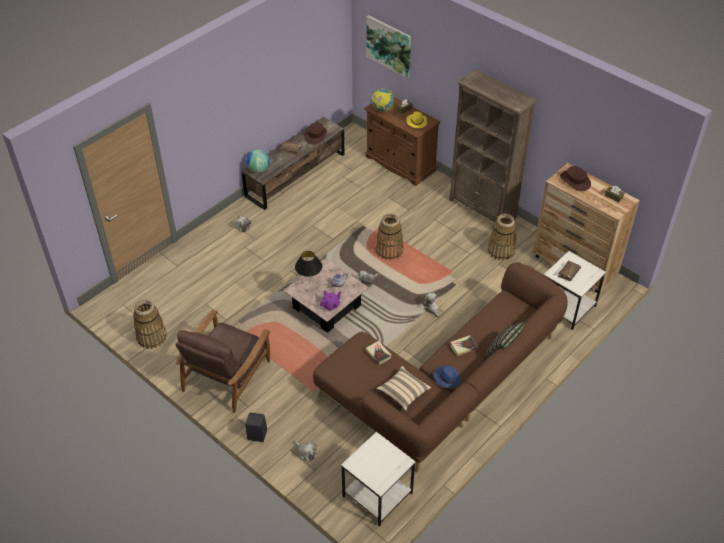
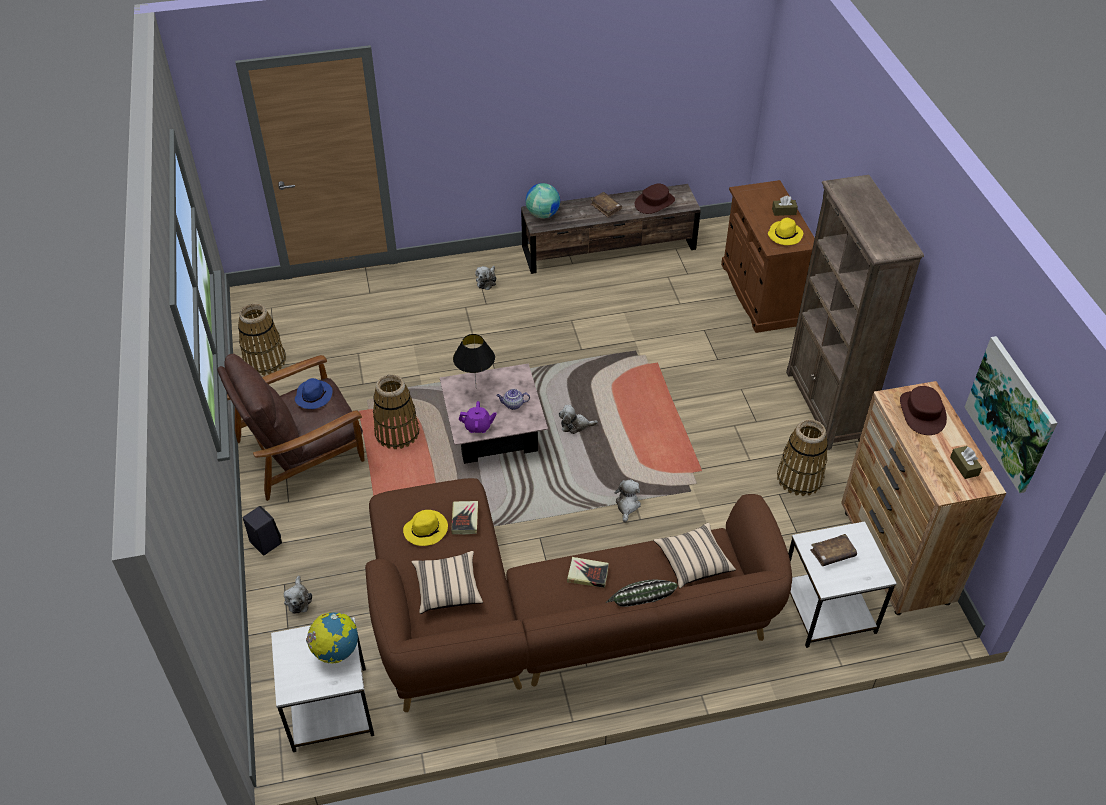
camera: 35 degrees right, 0 degrees up
(363, 370) = (426, 529): none -> yellow hat
(382, 109) = (753, 199): globe -> globe (336, 650)
(389, 46) = (795, 105): picture -> picture (1011, 413)
(389, 250) = (641, 400): basket -> basket (397, 433)
(446, 377) = (525, 603): blue hat -> blue hat (313, 396)
(506, 313) = (693, 562): none -> beige pillow

